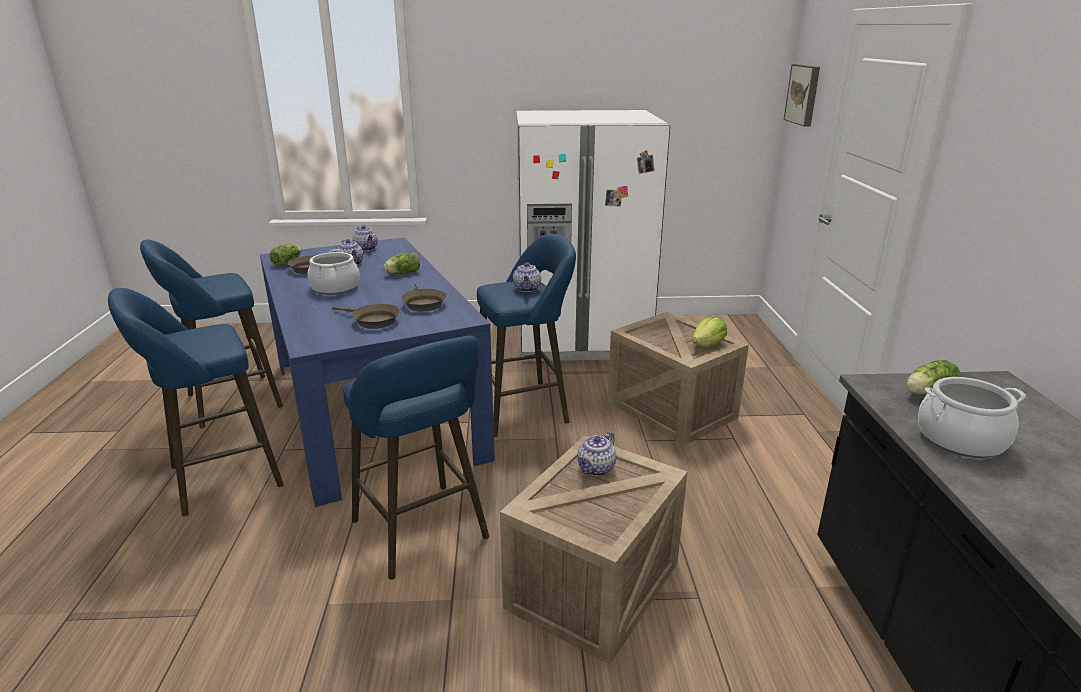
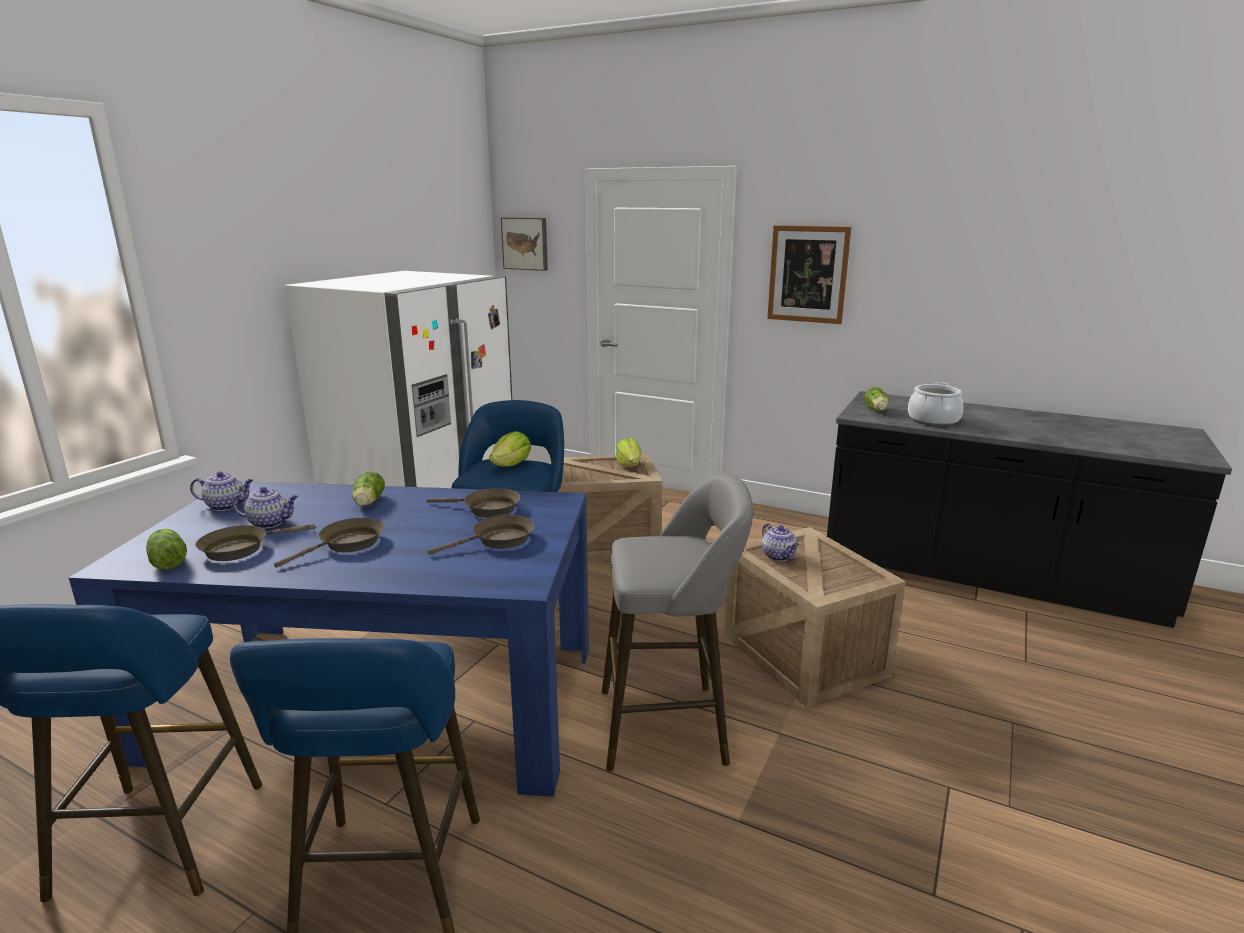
camera: 60 degrees left, 5 degrees down
(335, 288) = (347, 544): cooking pot -> brown frying pan
(423, 533) = (671, 725): blue stool -> grey stool
(527, 289) = (512, 465): teapot -> lettuce
(1003, 174) = (808, 274): none -> picture

